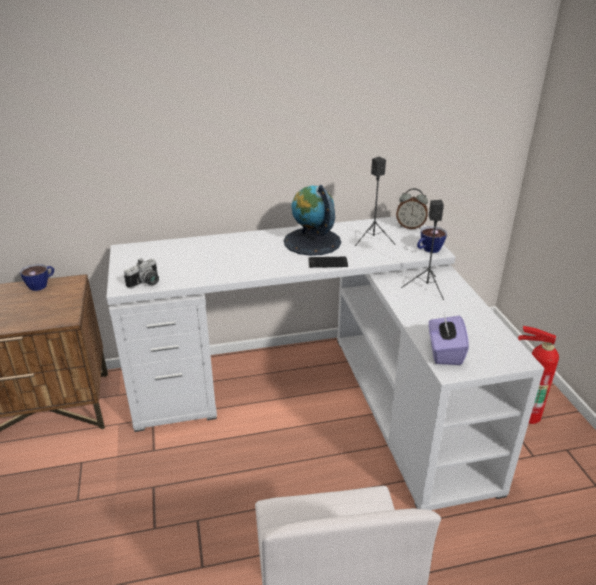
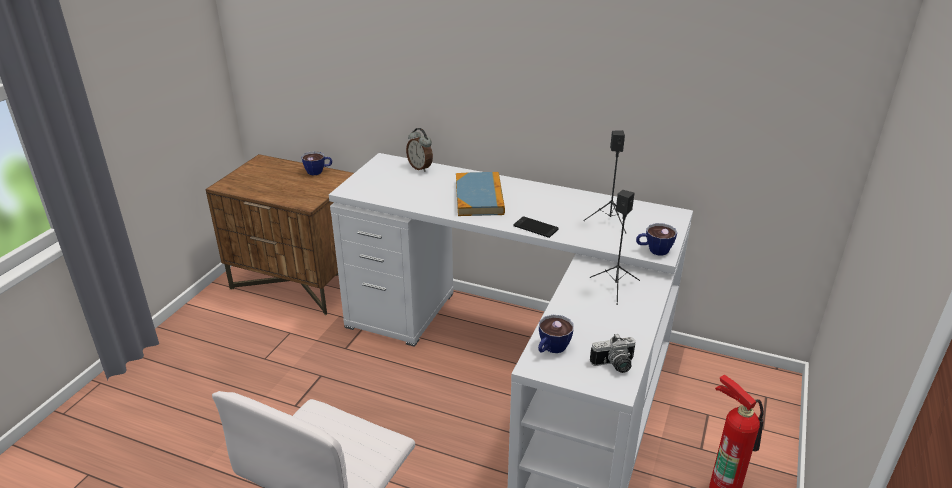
camera: 35 degrees right, 0 degrees up
(146, 283) = (367, 193): camera -> camera (614, 365)
(253, 254) = (479, 197): none -> book
(312, 241) = (546, 203): globe -> none
(410, 227) = (667, 221): alarm clock -> alarm clock (420, 168)
(444, 352) = (551, 349): purple tissue box -> cup

